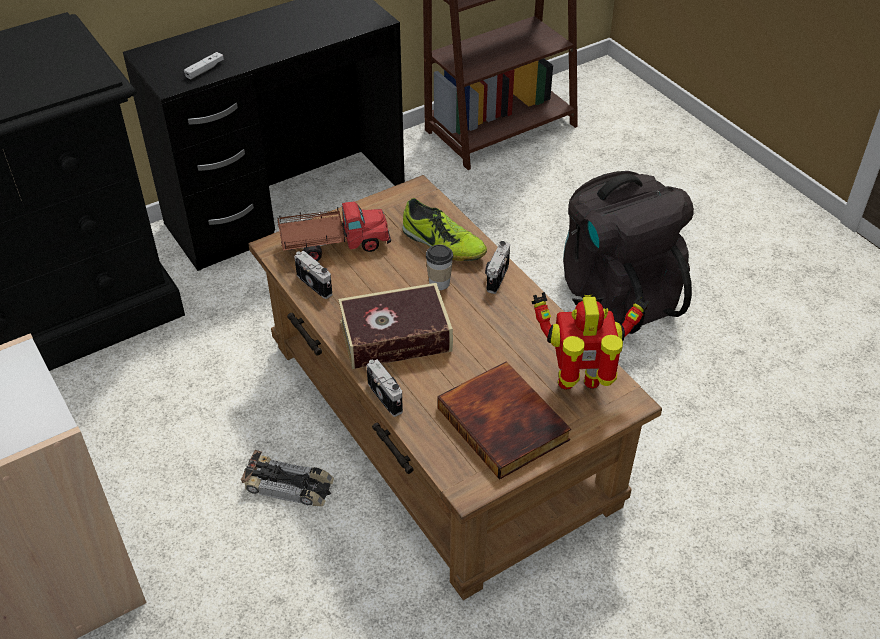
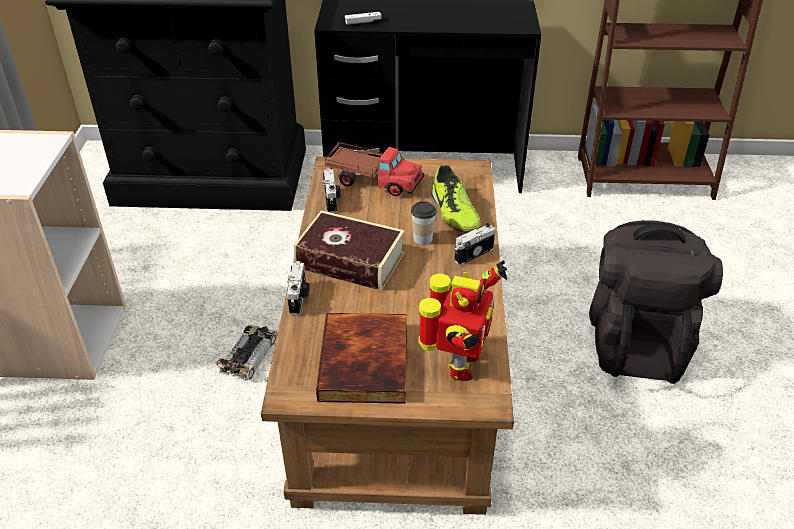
camera: 35 degrees right, 5 degrees down
(289, 485) = (250, 354): toy car -> toy car turned 120 degrees counterclockwise
(580, 384) = (459, 366): toy robot -> toy robot turned 75 degrees clockwise

